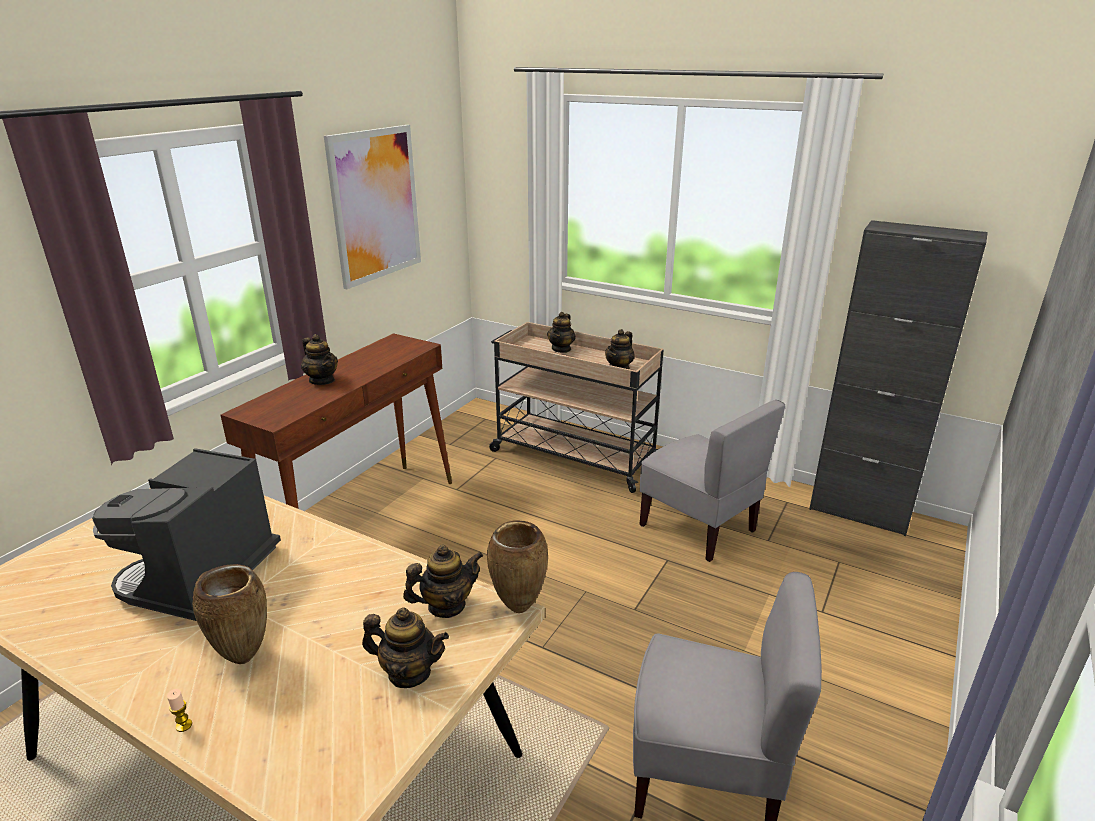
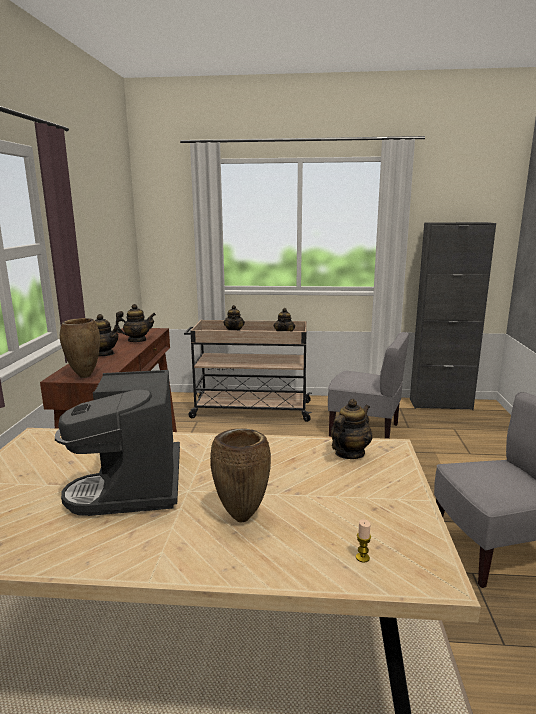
camera: 25 degrees left, 10 degrees down
(184, 725) = (250, 570): candle -> candle (362, 557)
(375, 205) = (97, 231): picture -> none
(409, 673) = (376, 491): teapot -> teapot (137, 340)
(517, 608) = (396, 443): brown vase -> brown vase (84, 376)

